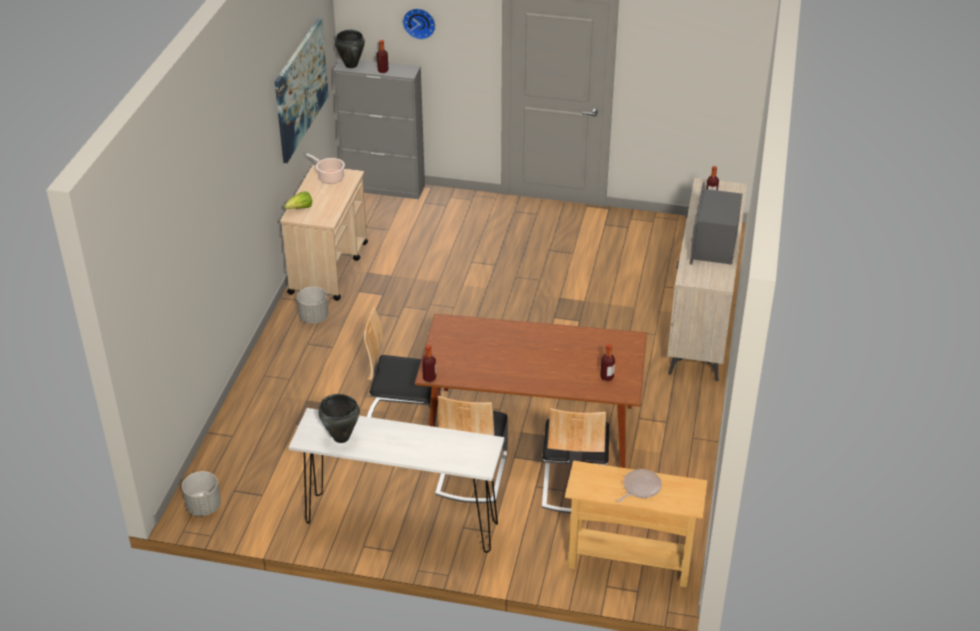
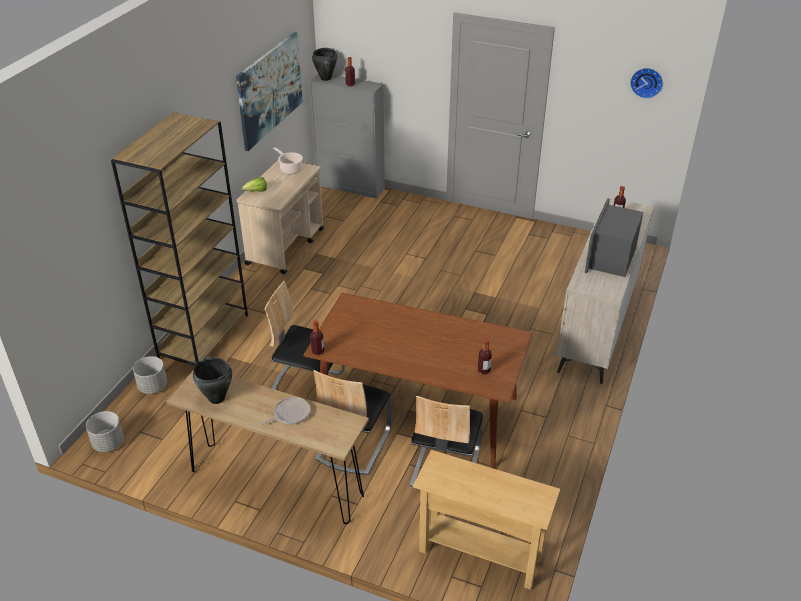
camera: 10 degrees right, 0 degrees up
(268, 381) = (204, 336): none -> brown bookcase
(314, 317) = (259, 286): grey planter -> grey planter (153, 386)
(401, 523) = (276, 483): white console table -> brown console table
(419, 22) = (383, 44): wall clock -> wall clock (647, 82)
(640, 488) = (490, 487): frying pan -> frying pan (290, 414)

